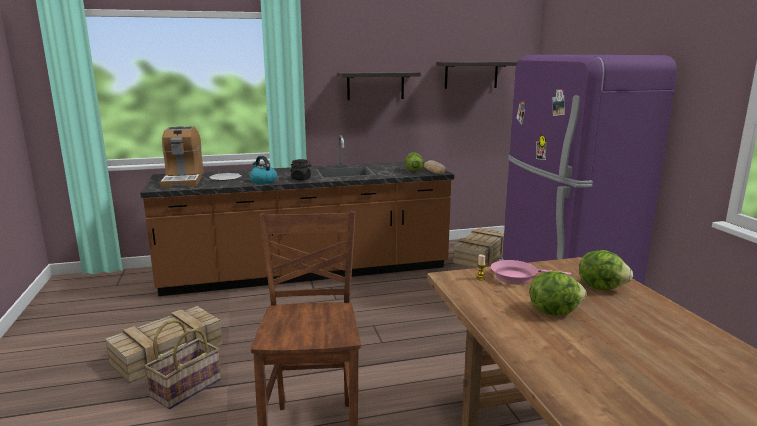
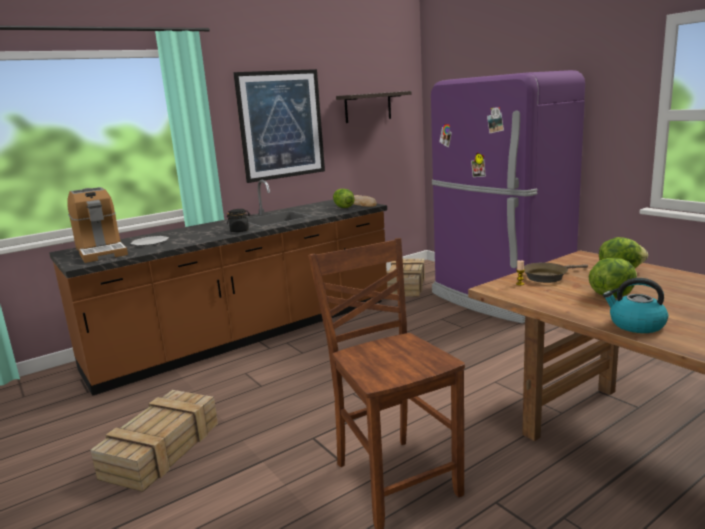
camera: 20 degrees left, 0 degrees up
(186, 388) = (217, 477): basket -> none
(263, 181) = (200, 239): kettle -> kettle (636, 325)
(375, 85) = (281, 125): shelf -> picture
(517, 277) = (547, 276): pink frying pan -> brown frying pan

